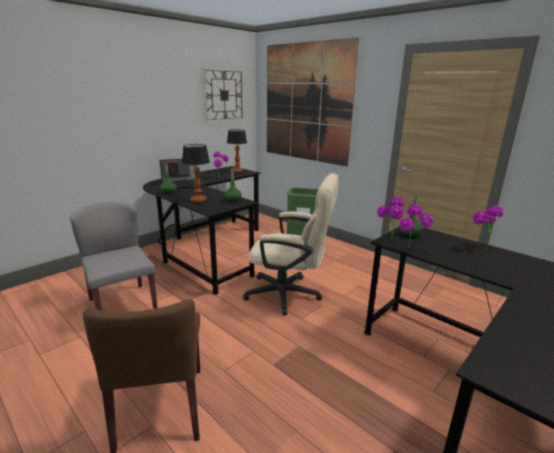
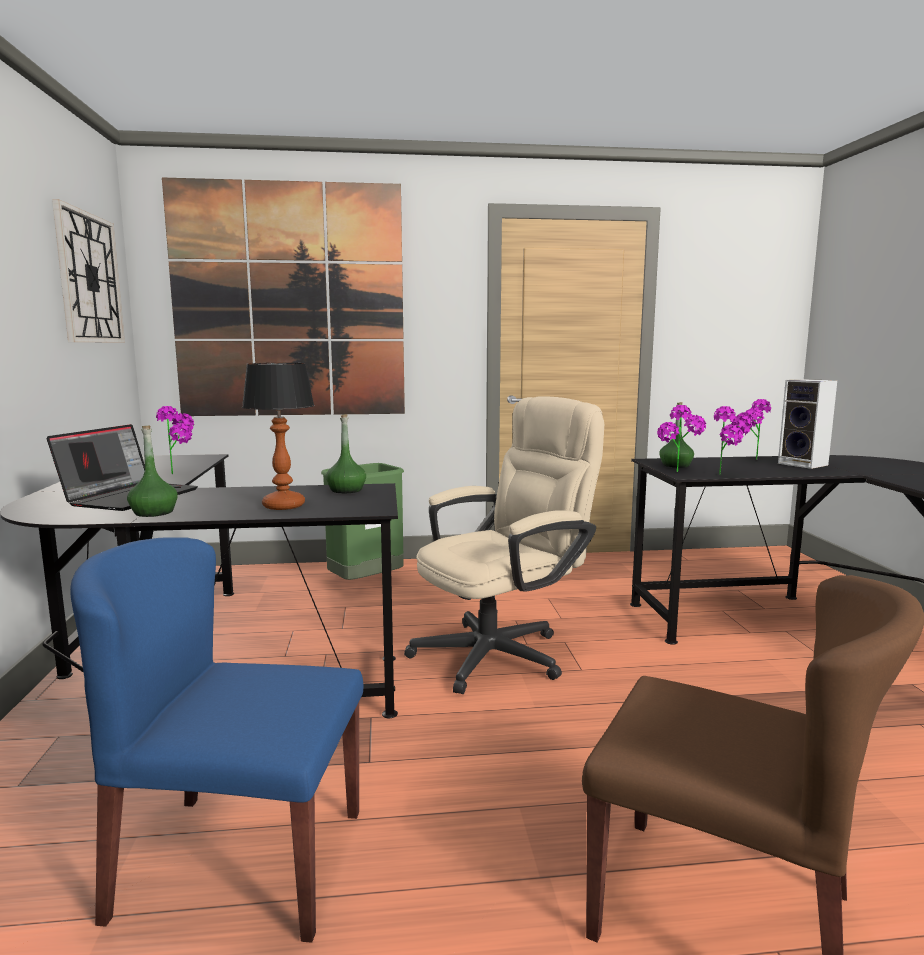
camera: 50 degrees left, 10 degrees down
(122, 305) = (239, 862): grey chair -> blue chair
(237, 171) = (174, 460): table lamp -> none
(505, 265) = (805, 464): none -> speaker

